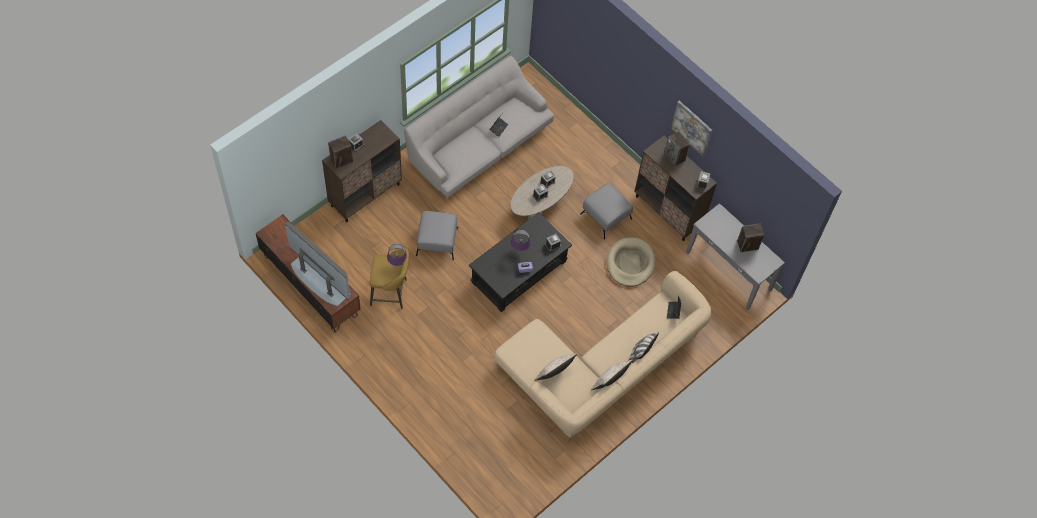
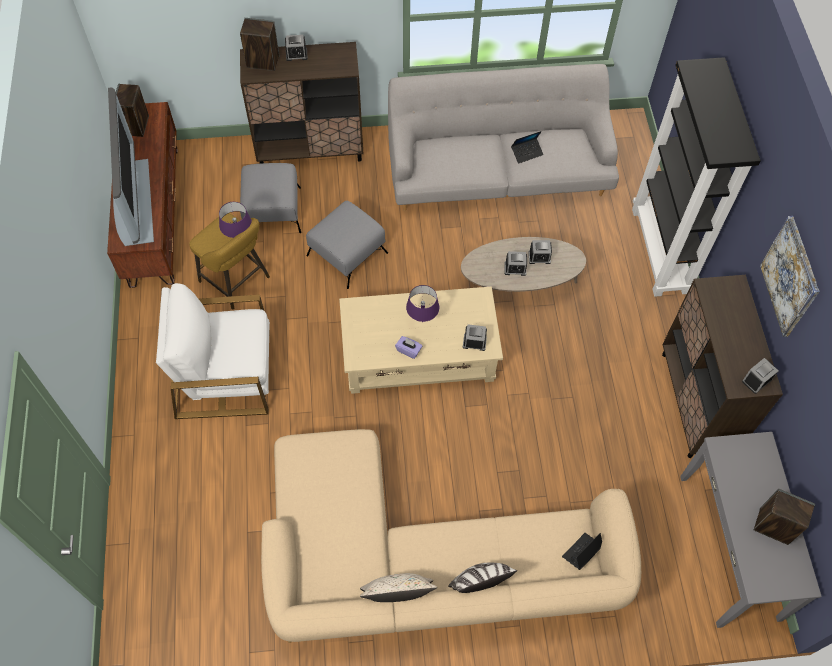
camera: 40 degrees right, 0 degrees up
(427, 343) = (224, 372): none -> white armchair
(518, 272) = (418, 355): black coffee table -> beige coffee table
(554, 374) = (325, 527): beige pillow -> none
(596, 141) = (661, 251): none -> black bookcase
(605, 216) = (598, 354): grey ottoman -> grey ottoman (272, 210)
(630, 263) = (584, 441): beige dog bed -> none
(675, 156) = (739, 315): speaker -> speaker (136, 126)

